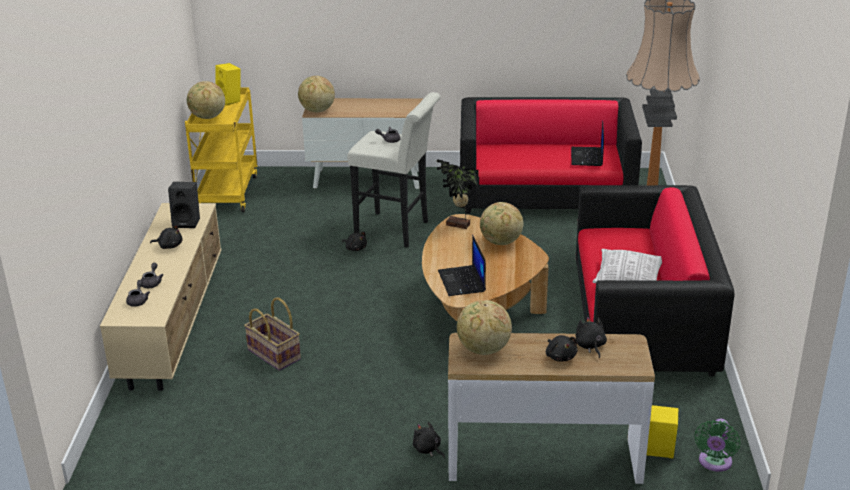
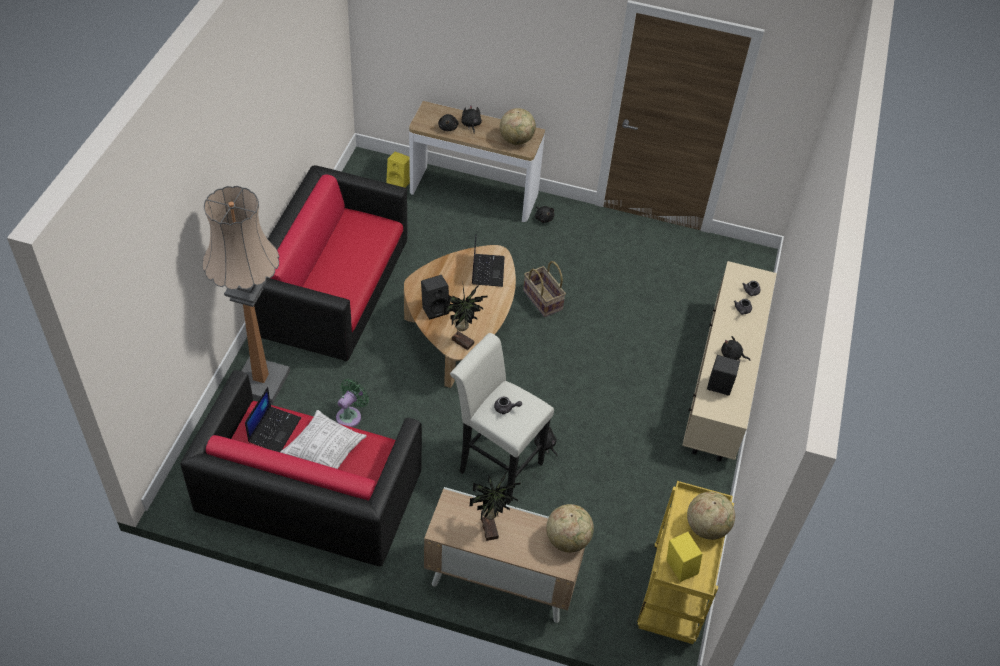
camera: 170 degrees left, 20 degrees up
(275, 354) = (637, 324): basket -> basket (542, 300)
(377, 107) = (491, 528): none -> potted plant
(500, 242) = (435, 308): globe -> black speaker
(628, 279) = (354, 246): pillow -> pillow (324, 450)
(714, 463) = (370, 168): green fan -> green fan (350, 415)

